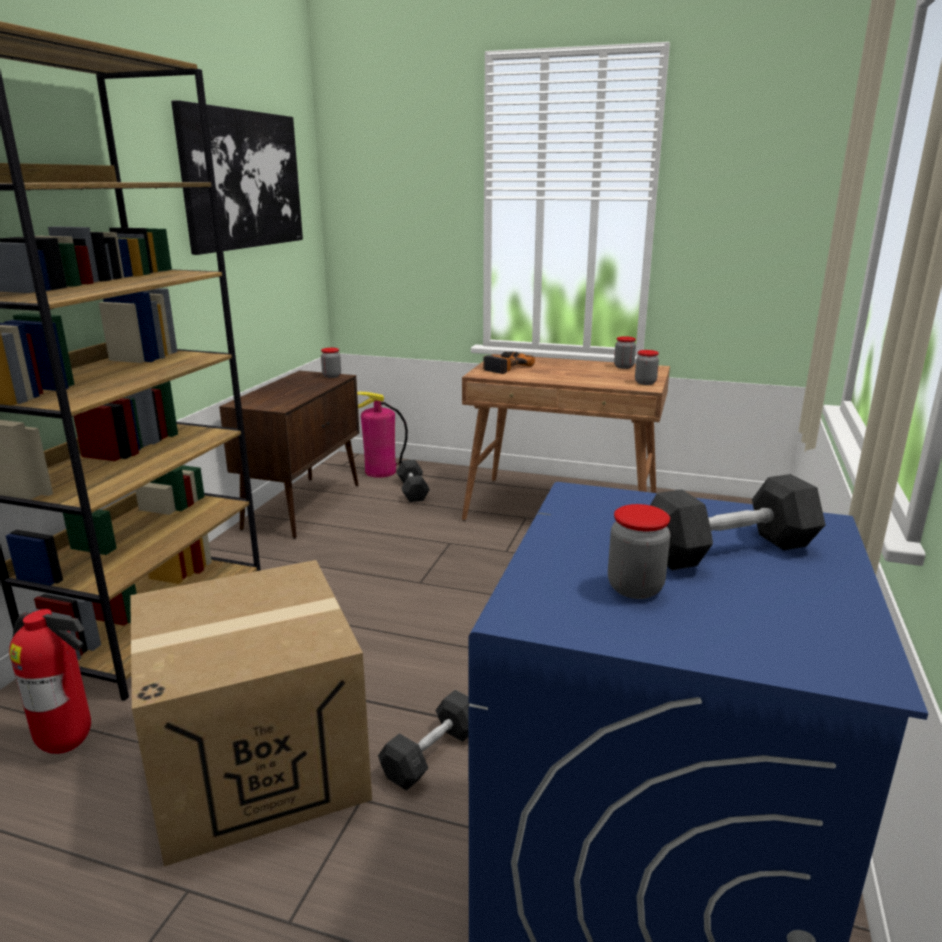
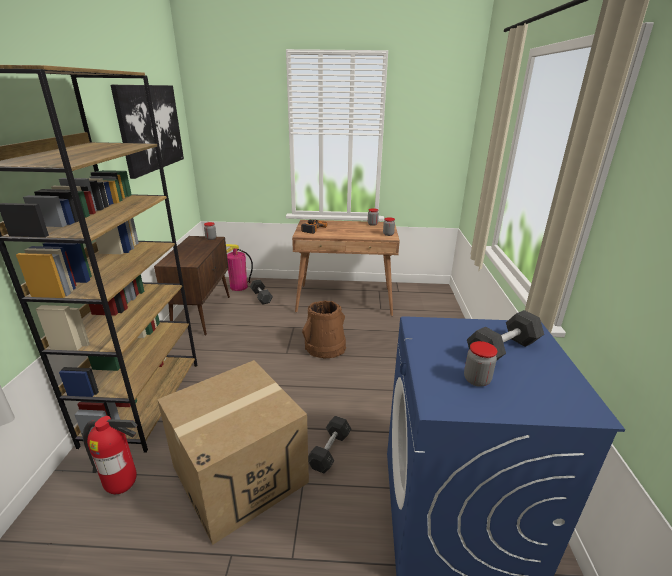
camera: 15 degrees left, 5 degrees up
(494, 581) = (325, 347): none -> brown bucket

